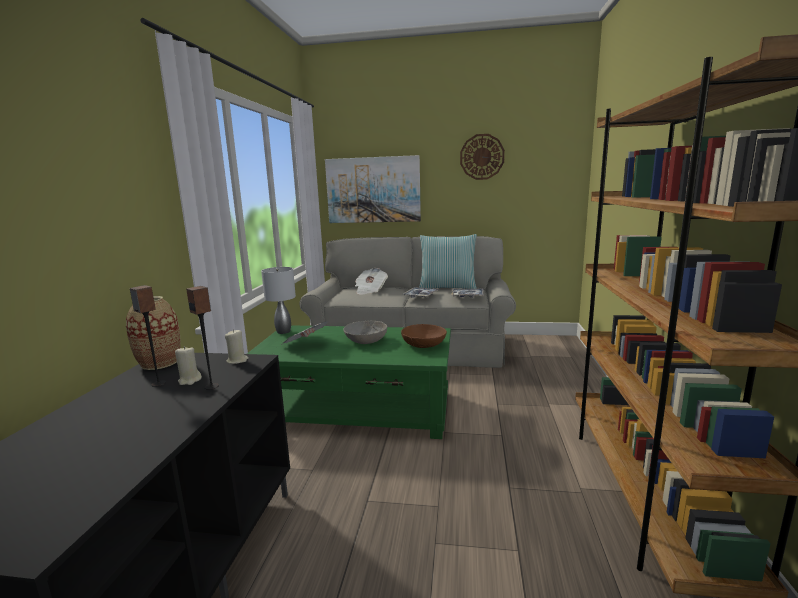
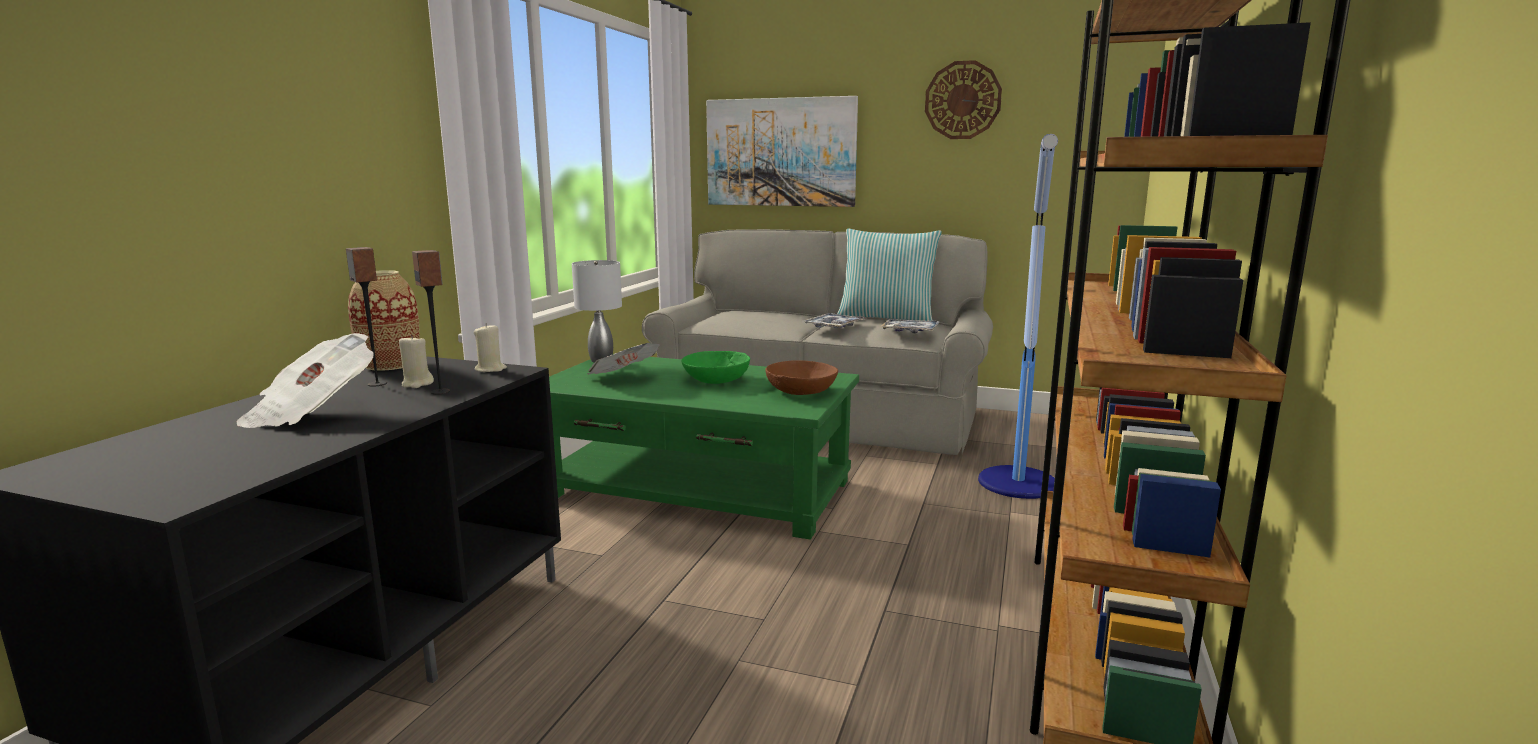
camera: 10 degrees right, 0 degrees up
(365, 340) = (716, 380): grey bowl -> green bowl
(370, 290) = (758, 315): newspaper -> newspaper (311, 413)
(544, 384) = (1018, 484): none -> floor lamp

